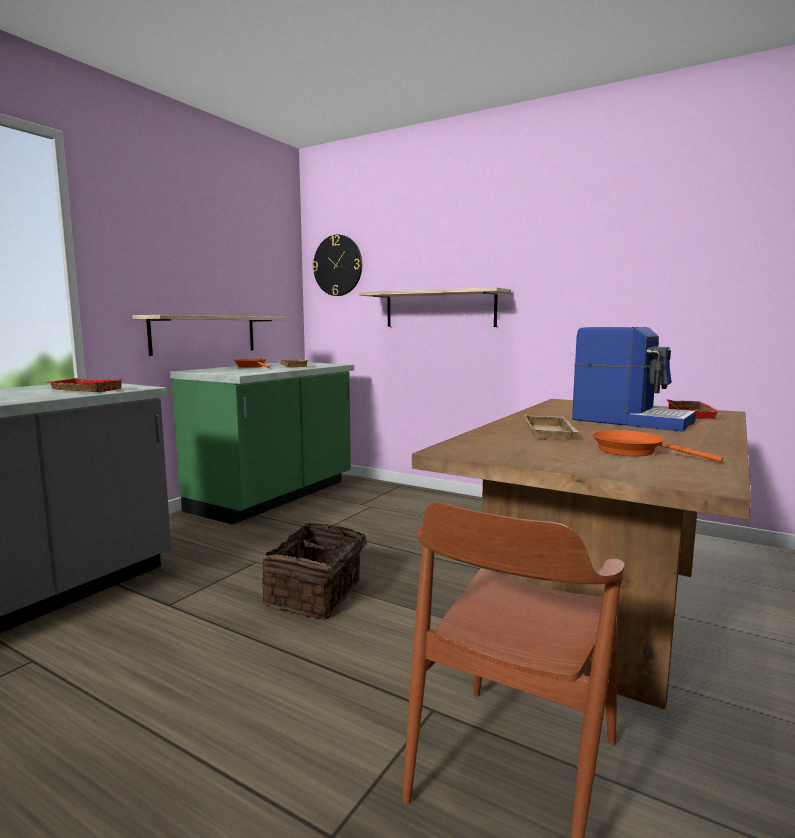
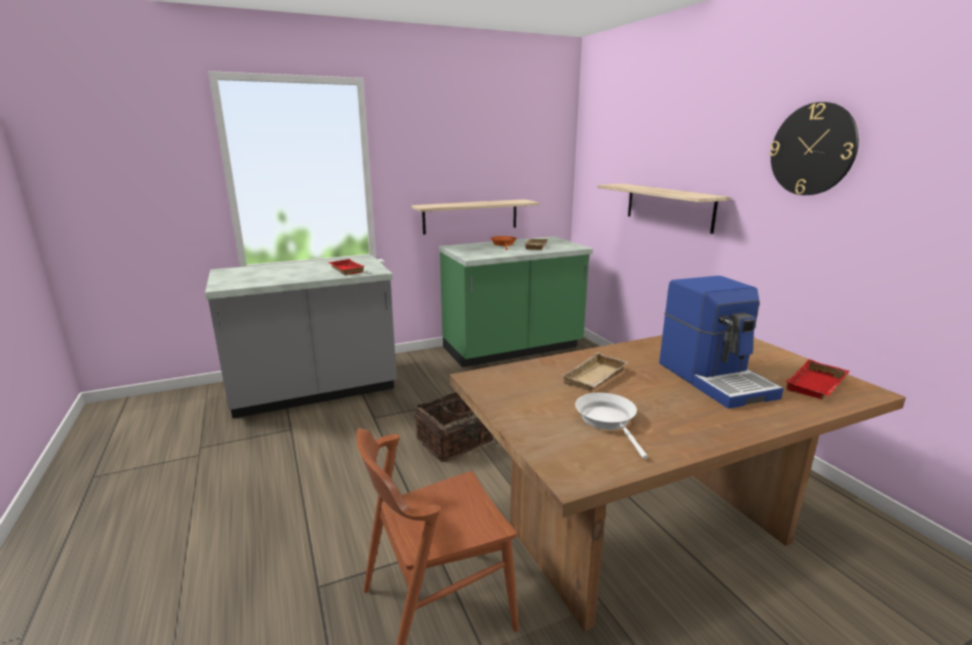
camera: 35 degrees right, 10 degrees up
(338, 265) = (598, 152): wall clock -> wall clock (812, 149)
(633, 451) = (608, 421): orange frying pan -> white frying pan

